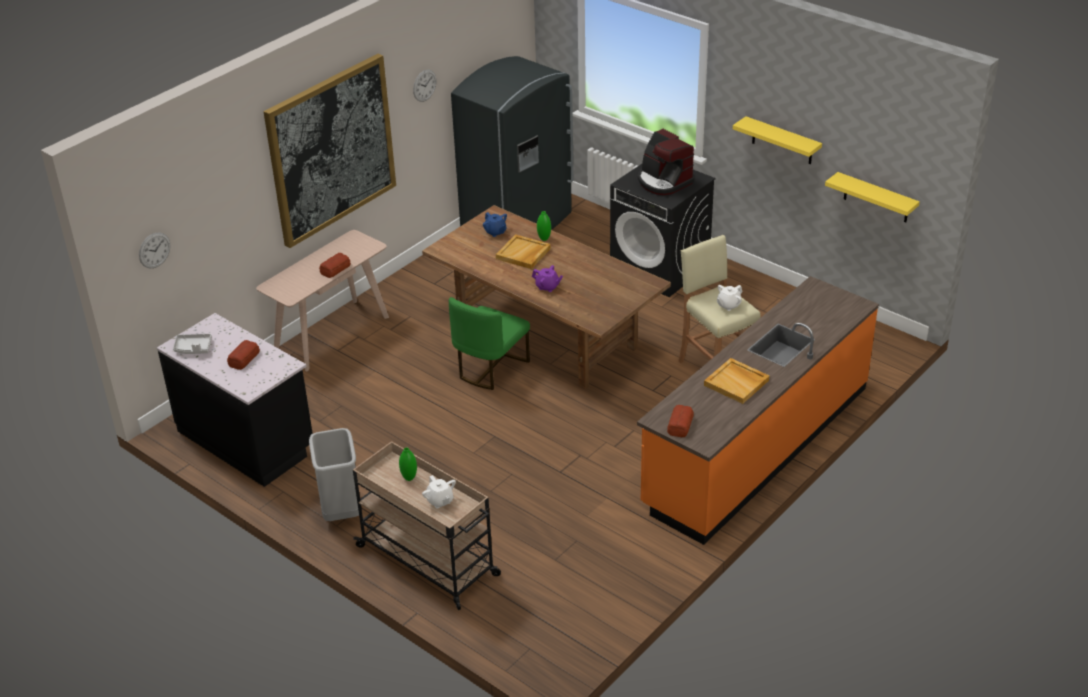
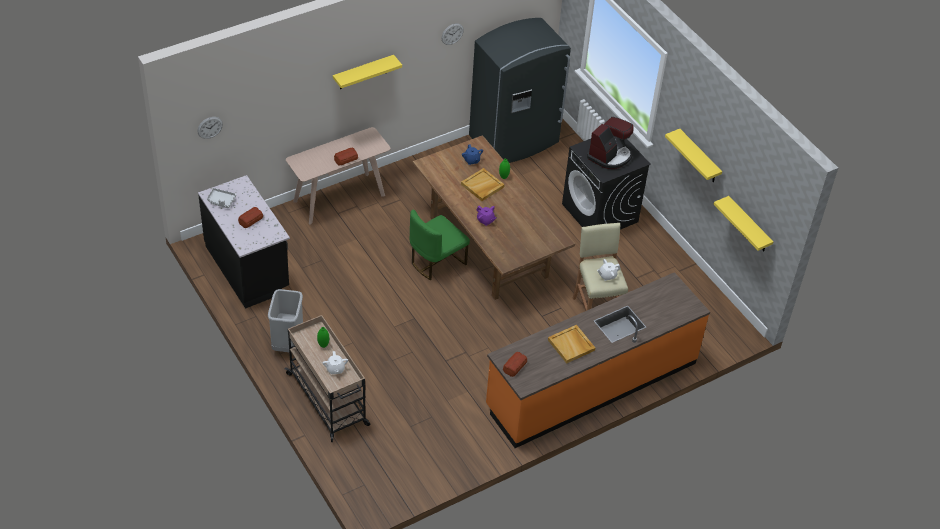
camera: 15 degrees right, 10 degrees up
(331, 149) = (363, 72): picture -> yellow shelf
(663, 181) = (610, 155): coffee machine -> coffee machine turned 120 degrees counterclockwise

